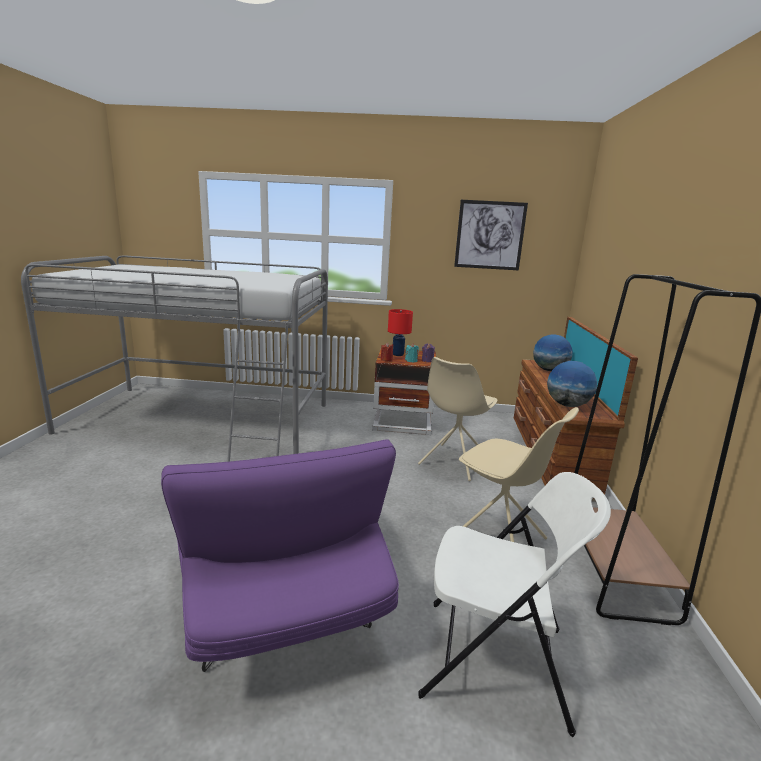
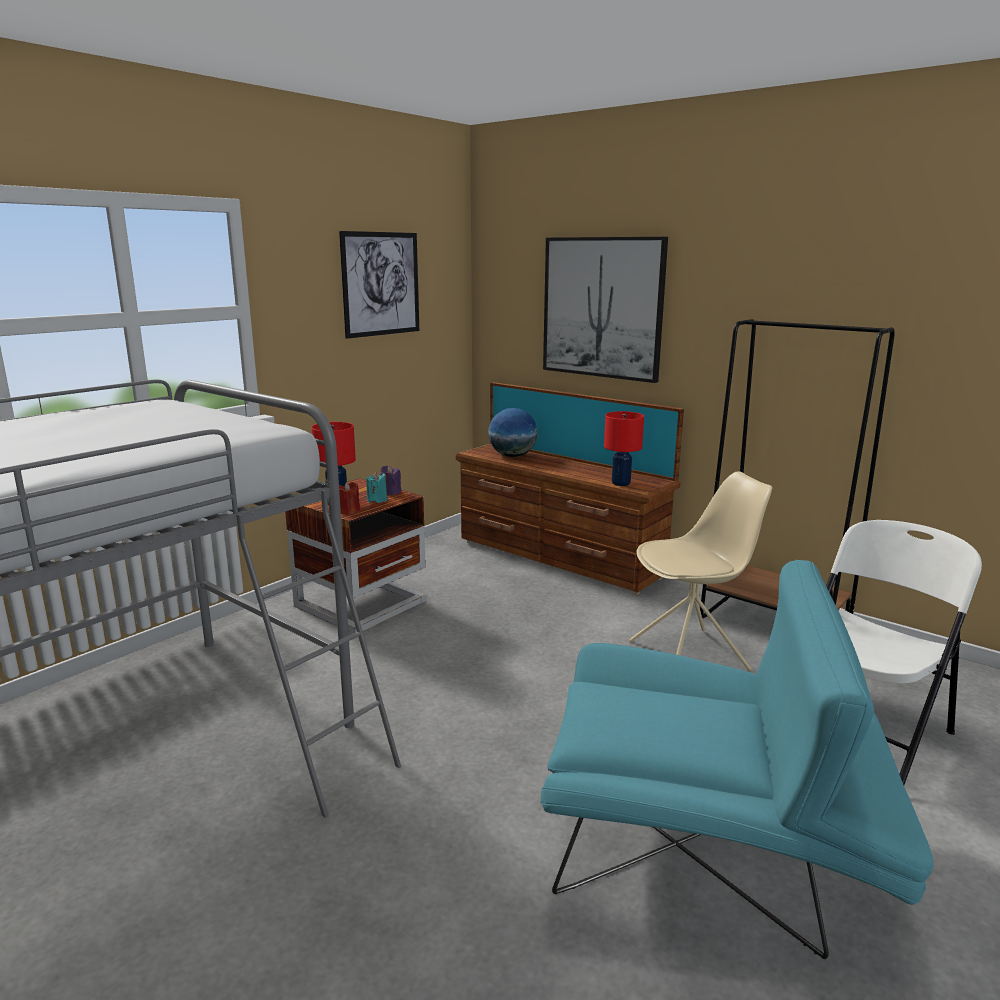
camera: 55 degrees left, 0 degrees up
(280, 599) = (711, 850): purple armchair -> turquoise armchair
(453, 462) = (512, 615): beige chair -> none
(567, 405) = (621, 484): globe -> red table lamp
(624, 263) = (602, 308): none -> picture

